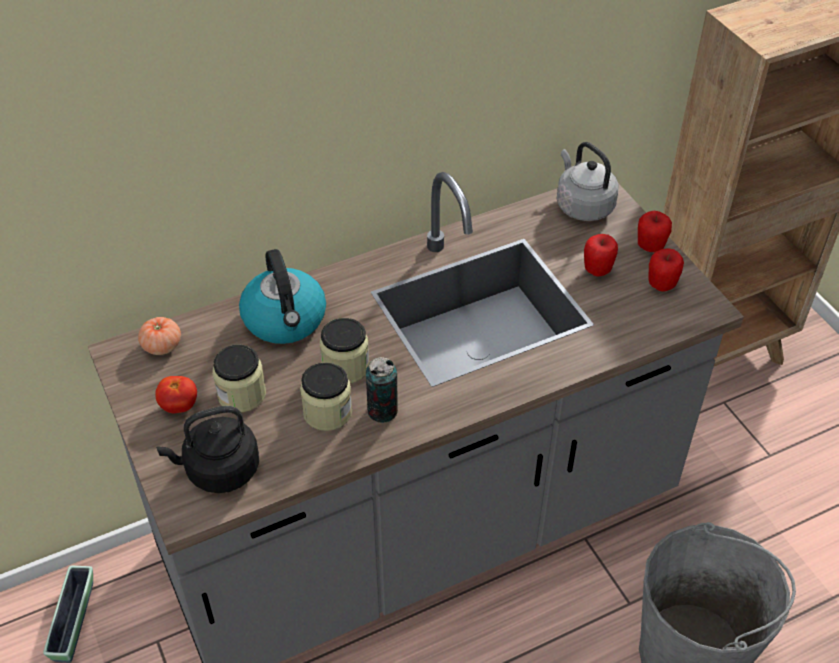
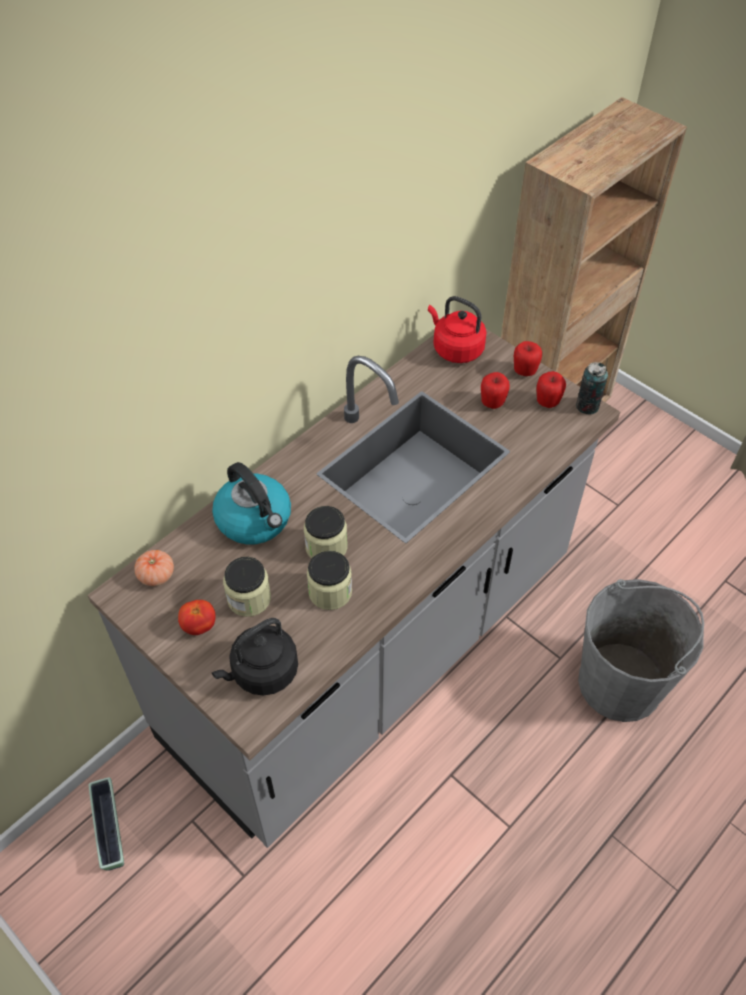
camera: 20 degrees left, 5 degrees up
(382, 411) = (375, 577): can -> can (587, 406)
(582, 205) = (455, 349): grey kettle -> red kettle

